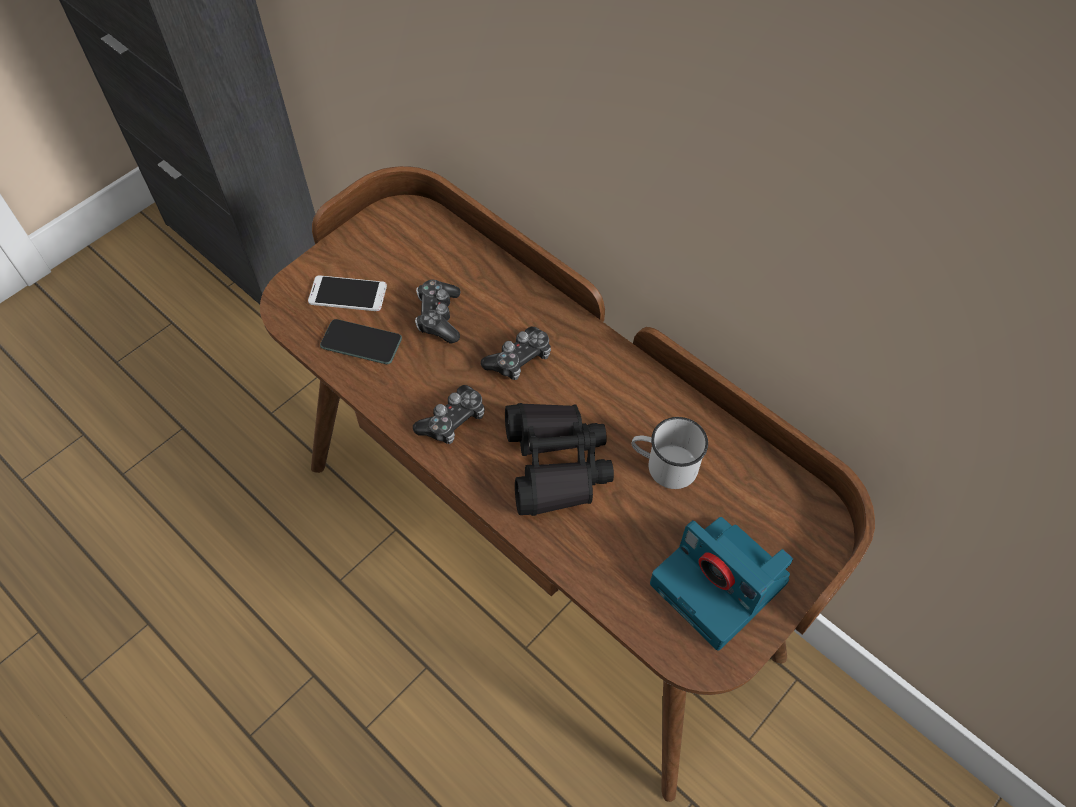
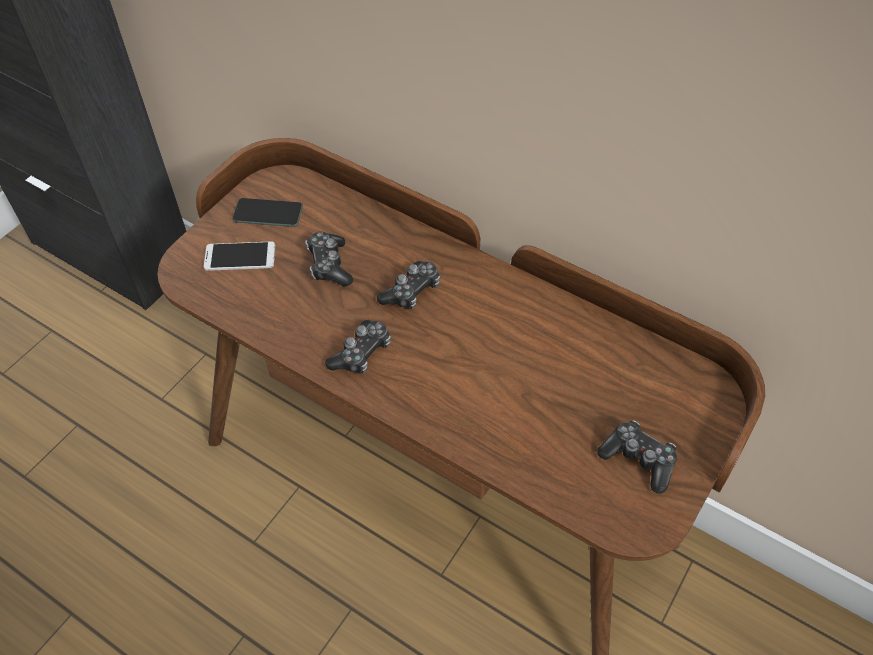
camera: 10 degrees left, 5 degrees down
(361, 342) = (261, 297): phone -> phone (268, 213)
(556, 464) = (465, 377): black binoculars -> none
(664, 465) = (563, 364): white mug -> none
(721, 585) = (638, 460): camera -> game controller

